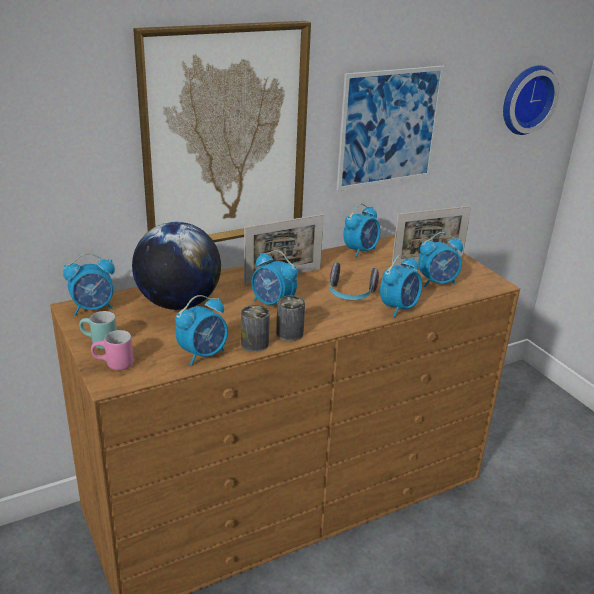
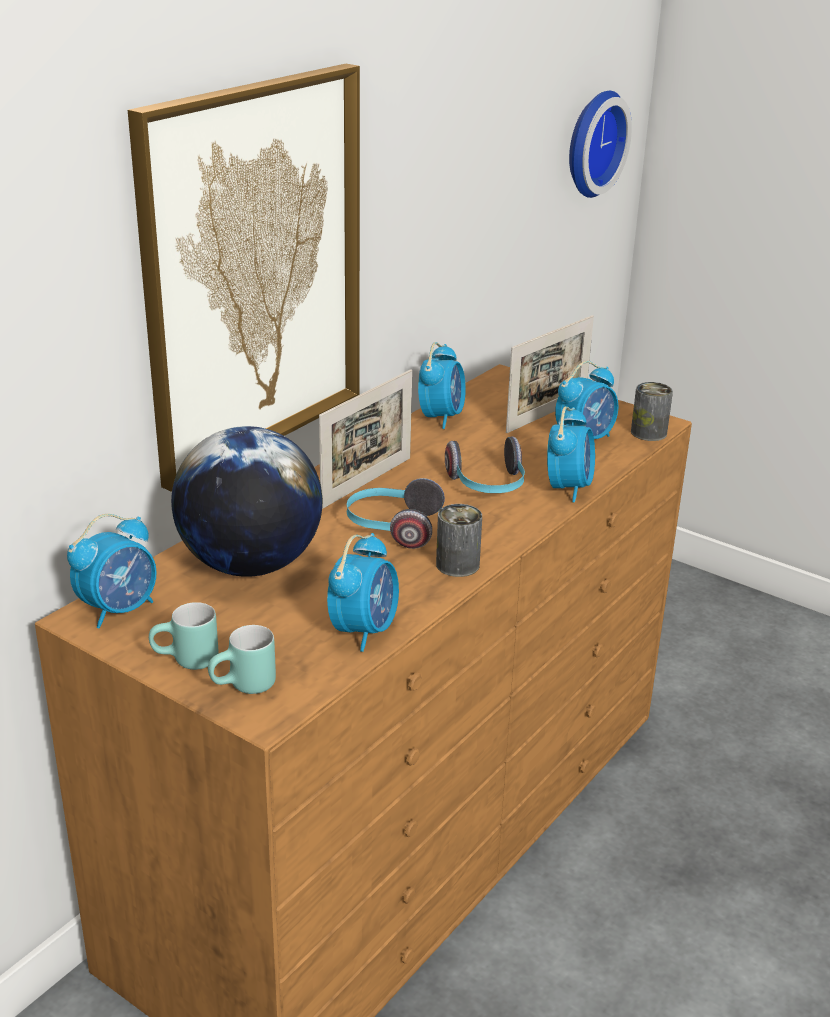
camera: 25 degrees left, 0 degrees up
(113, 365) = (245, 688): pink mug -> turquoise mug
(254, 344) = (423, 593): can -> can (648, 433)
(273, 304) = (392, 527): alarm clock -> headphones
(389, 128) = (448, 216): picture -> none

